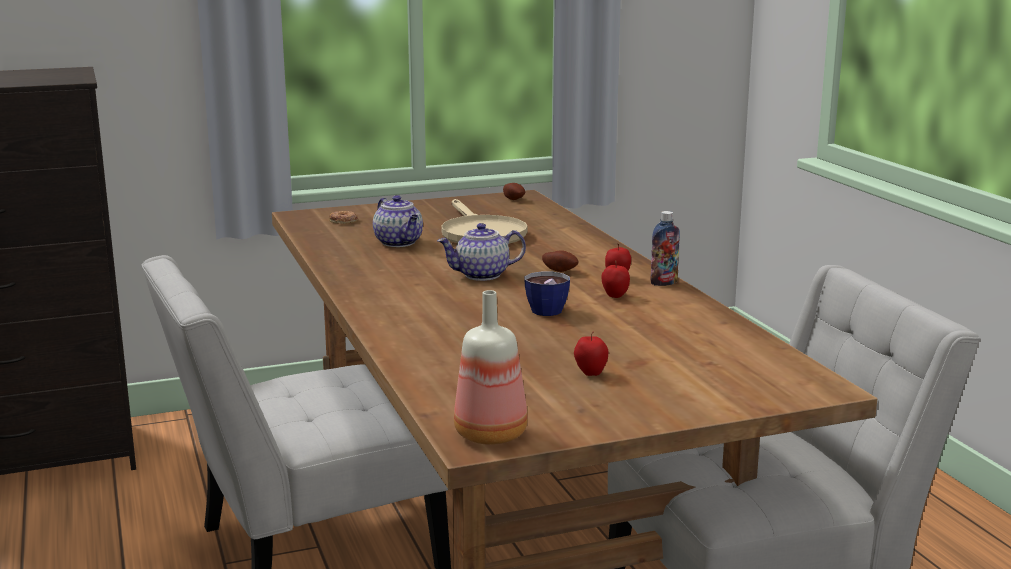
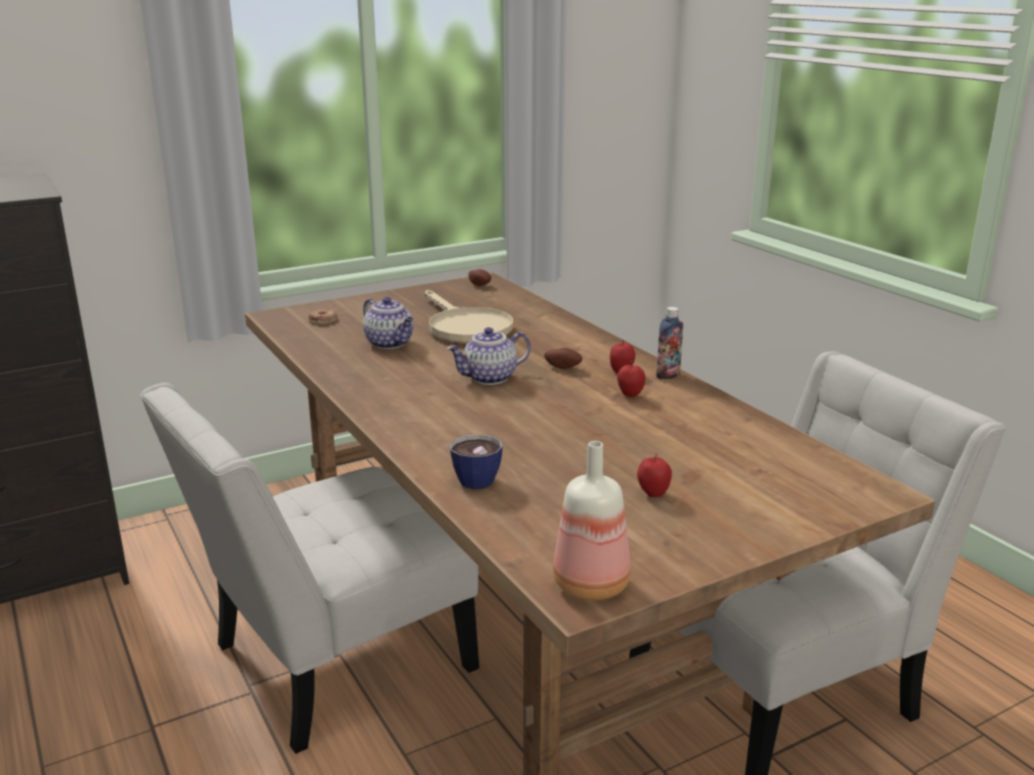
camera: 10 degrees left, 5 degrees up
(546, 309) = (571, 415): cup -> cup (475, 477)

